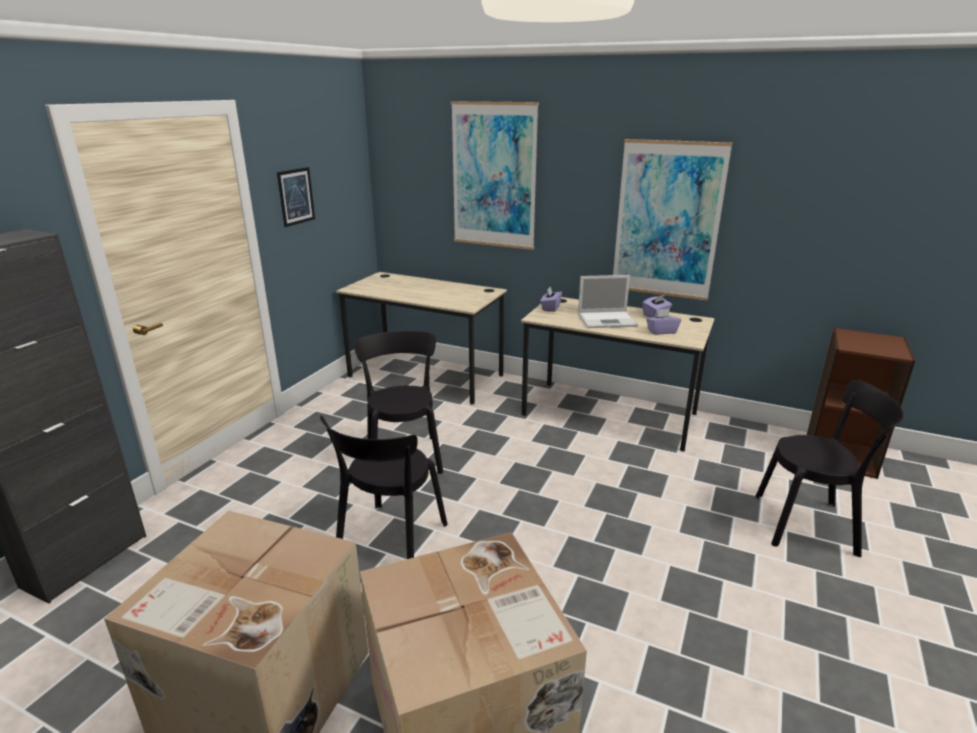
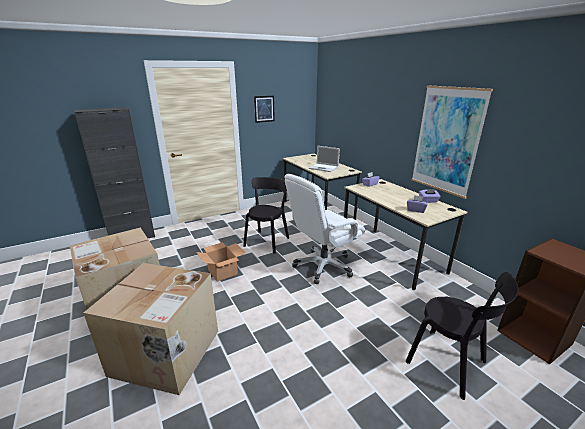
camera: 35 degrees right, 0 degrees up
(390, 542) = (222, 272): black chair -> cardboard box
(494, 176) = (363, 106): picture -> none
(541, 465) = (323, 266): none -> white office chair
(608, 320) = (392, 197): laptop -> laptop (324, 168)

